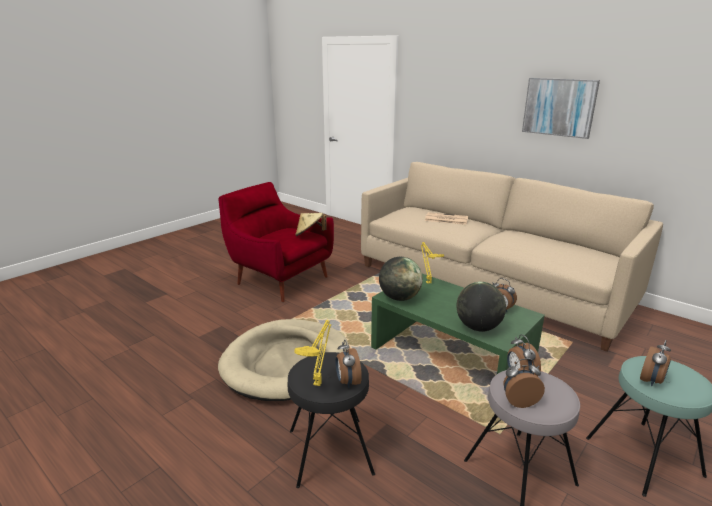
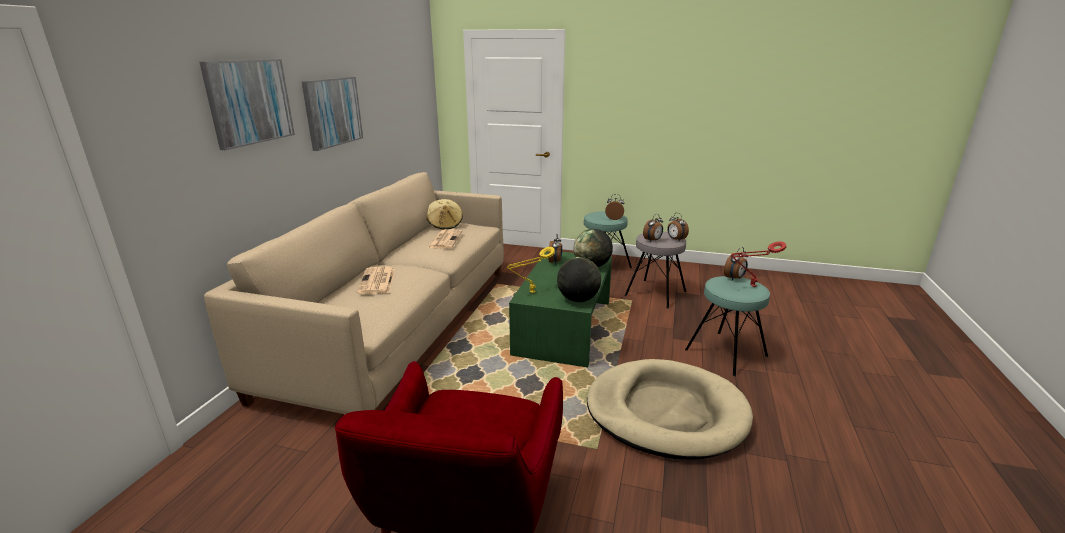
camera: 115 degrees left, 0 degrees up
(310, 234) = (453, 395): beige hat -> beige hat (445, 225)
(318, 383) = (751, 286): yellow table lamp -> red table lamp
(330, 451) = (726, 353): black stool -> turquoise stool
(479, 85) = (249, 102): none -> picture
(532, 245) = (445, 239): none -> newspaper

